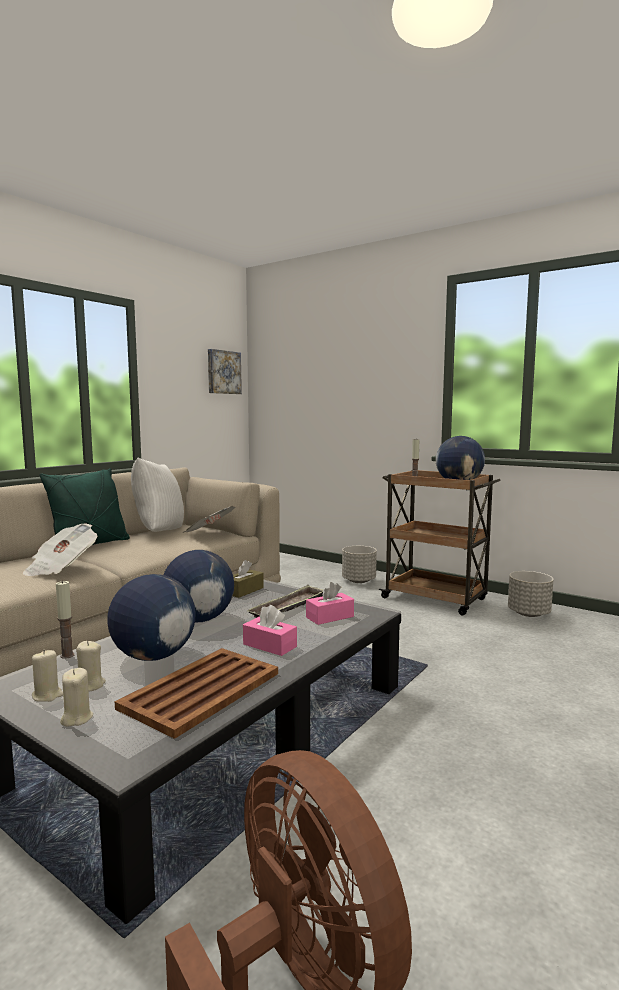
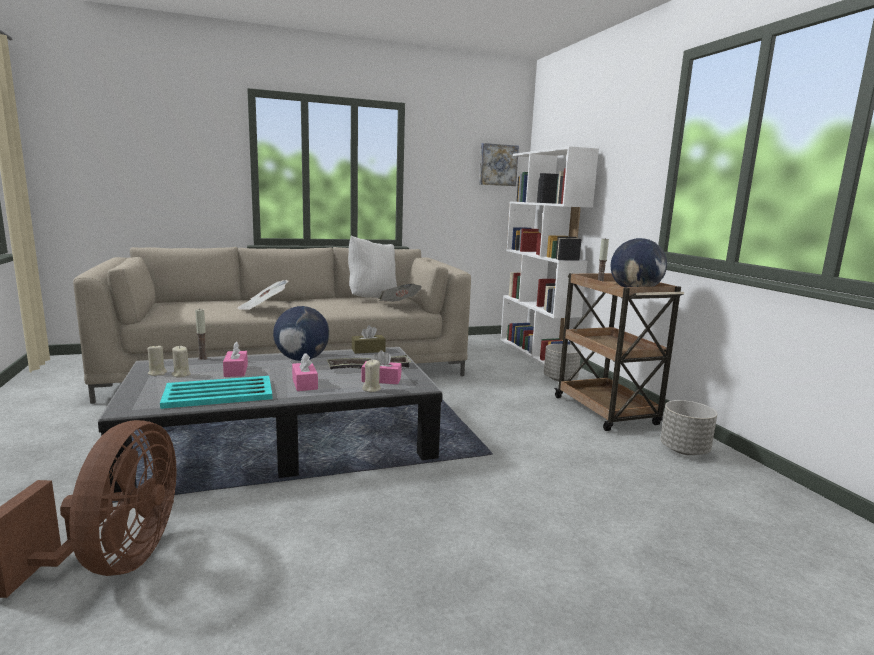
camera: 35 degrees right, 5 degrees up
(77, 718) = (146, 386): beige candle -> beige candle (372, 389)
(90, 546) = (312, 300): green pillow -> none
(153, 656) = (236, 371): globe -> pink tissue box
(200, 691) = (217, 393): brown tray -> turquoise tray
(299, 561) = (536, 352): none -> white bookcase

